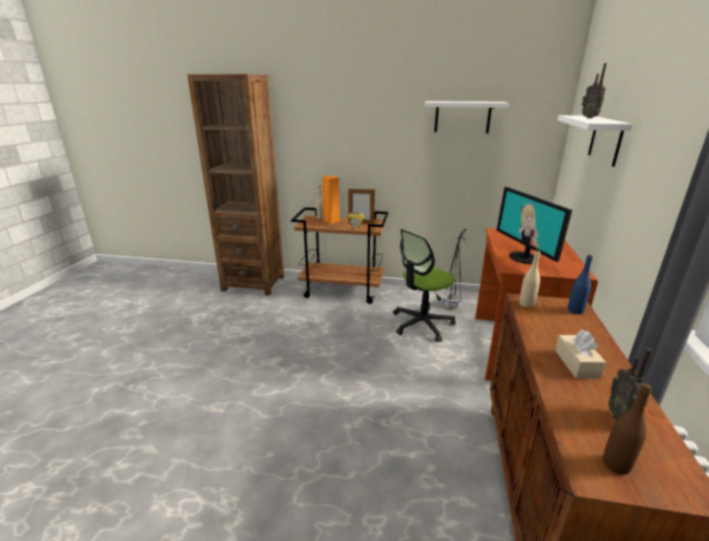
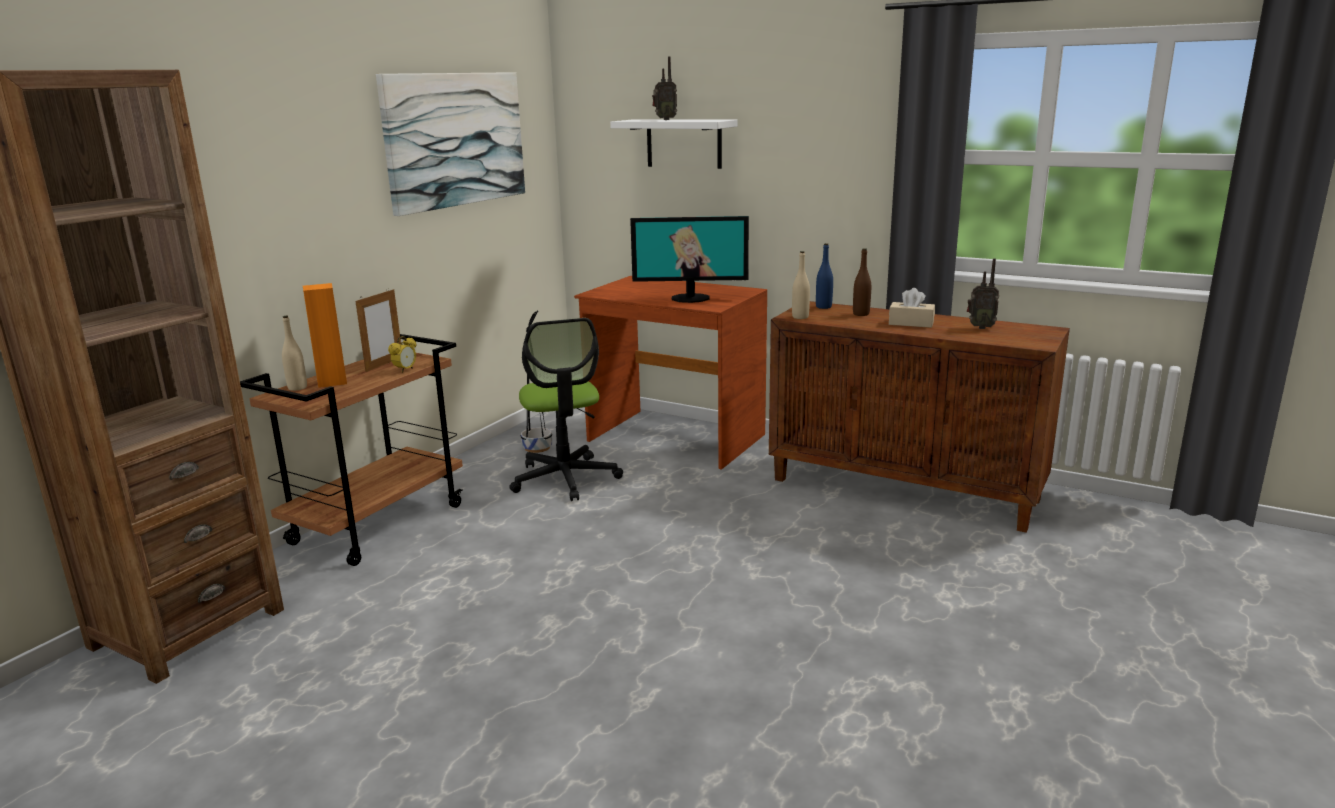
camera: 70 degrees left, 5 degrees down
(462, 117) = (455, 139): white shelf -> picture
(616, 465) = (1028, 338): brown bottle -> brown bottle (861, 314)

